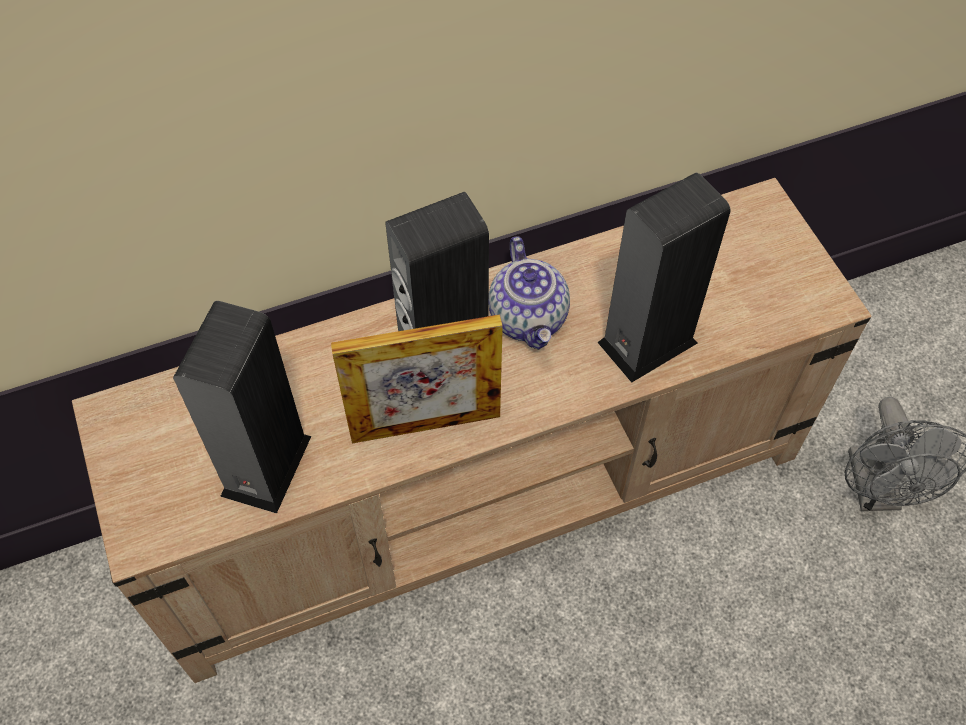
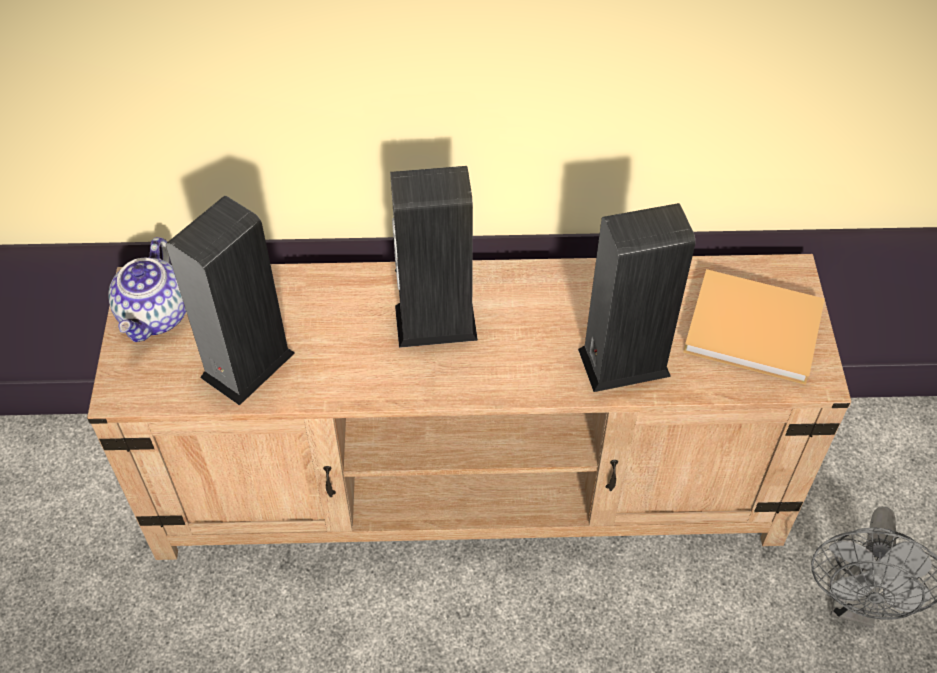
camera: 20 degrees right, 5 degrees down
(425, 425) = (395, 372): picture frame -> none
(529, 318) = (525, 311): teapot -> teapot (156, 315)
(758, 271) = (757, 330): none -> beige book

